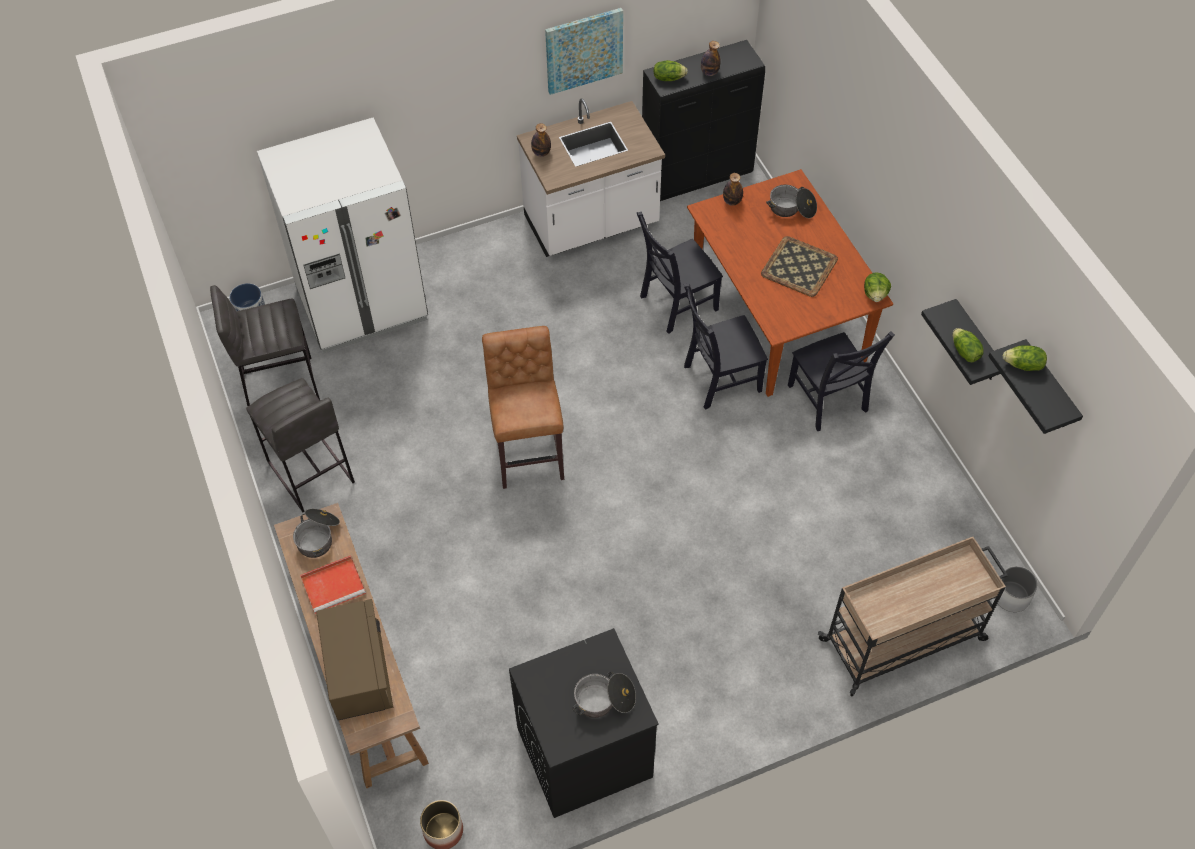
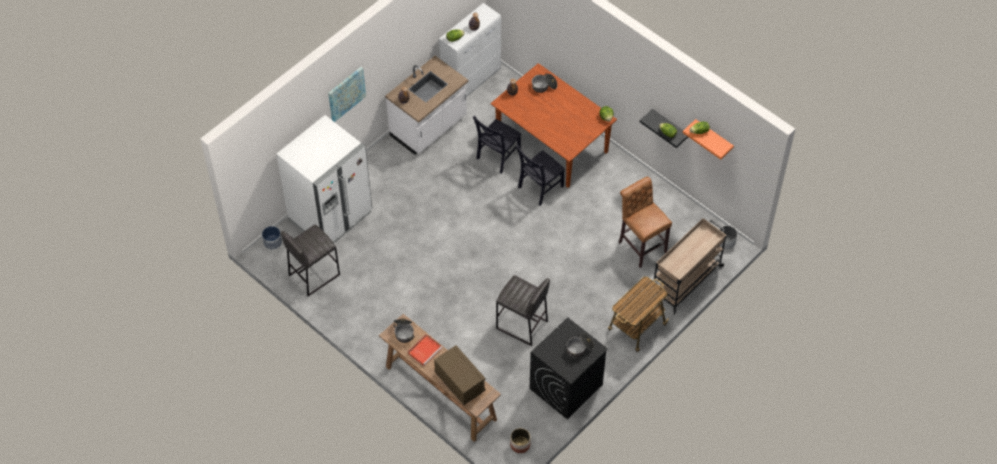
camera: 25 degrees left, 0 degrees up
(310, 473) = (357, 312): grey stool -> grey stool (522, 325)
(528, 452) = (463, 260): brown stool -> brown stool (641, 245)
(584, 50) = (412, 40): picture -> picture (346, 93)
(697, 175) = (471, 80): black cabinet -> white cabinet
(768, 693) = (636, 328): none -> cart
(799, 266) = (562, 116): tray -> none
(828, 401) = (598, 179): black chair -> none
(1049, 387) = (713, 137): black shelf -> orange shelf

